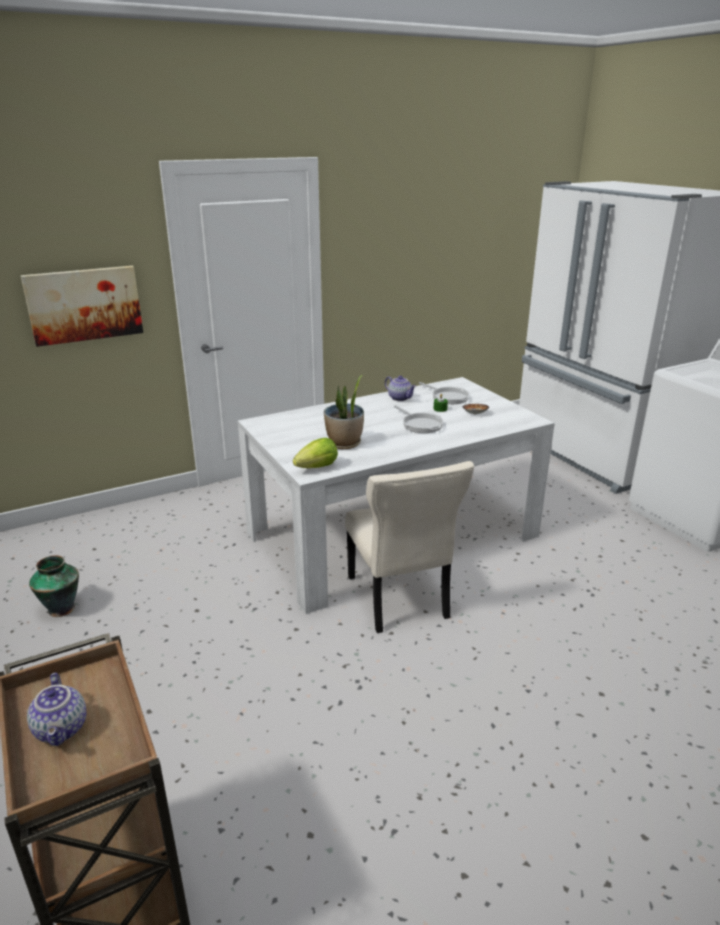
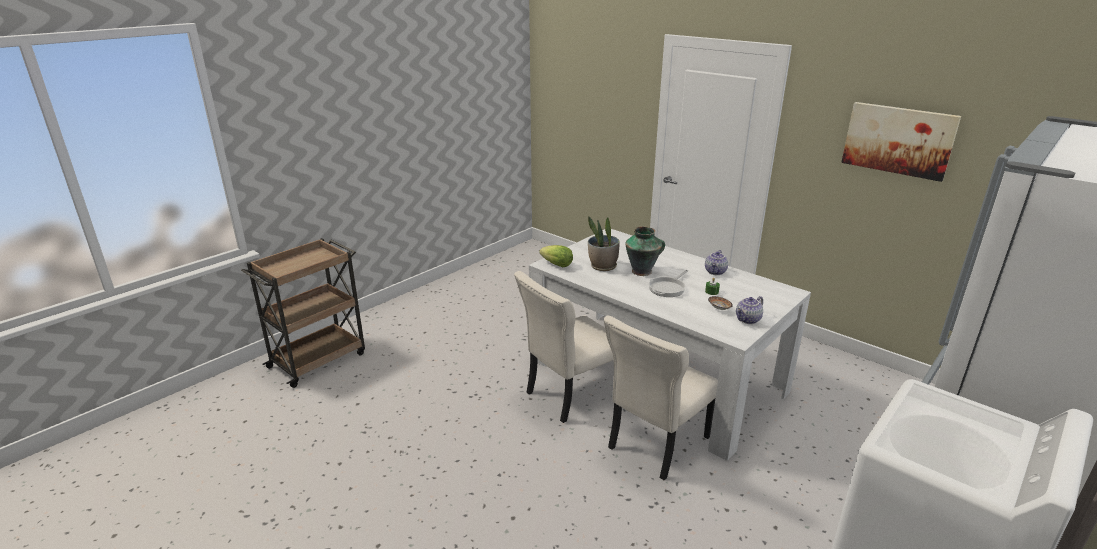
camera: 70 degrees right, 0 degrees up
(62, 608) = (489, 282): vase -> vase (642, 271)
(62, 729) = (299, 262): teapot -> teapot (748, 320)
(84, 304) = (605, 122): picture -> picture (898, 140)
(448, 397) = (745, 291): frying pan -> none
(505, 566) = (656, 444): none -> beige chair

